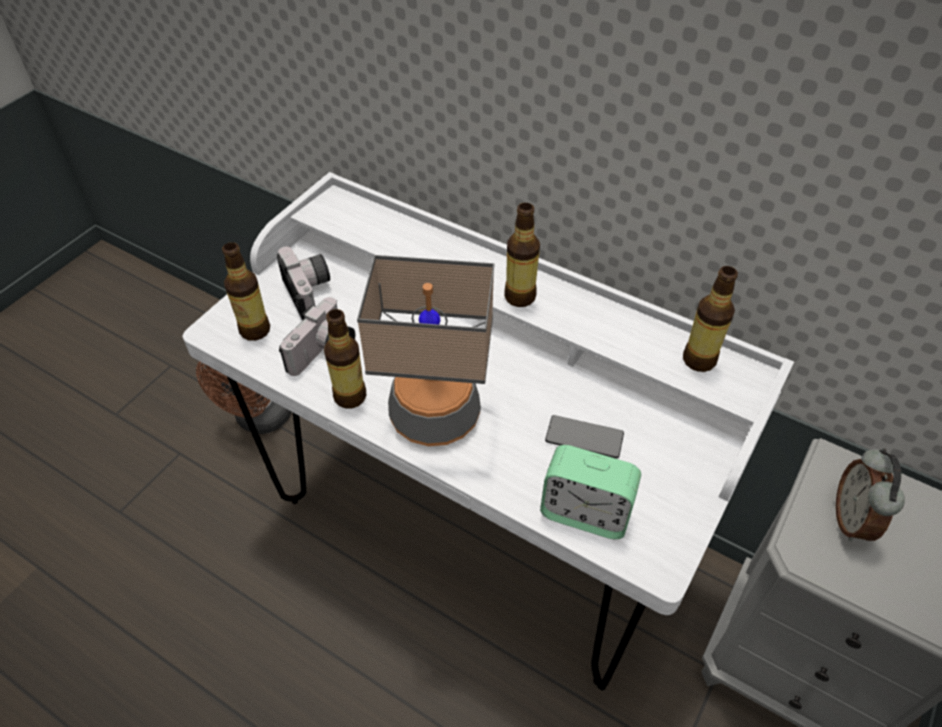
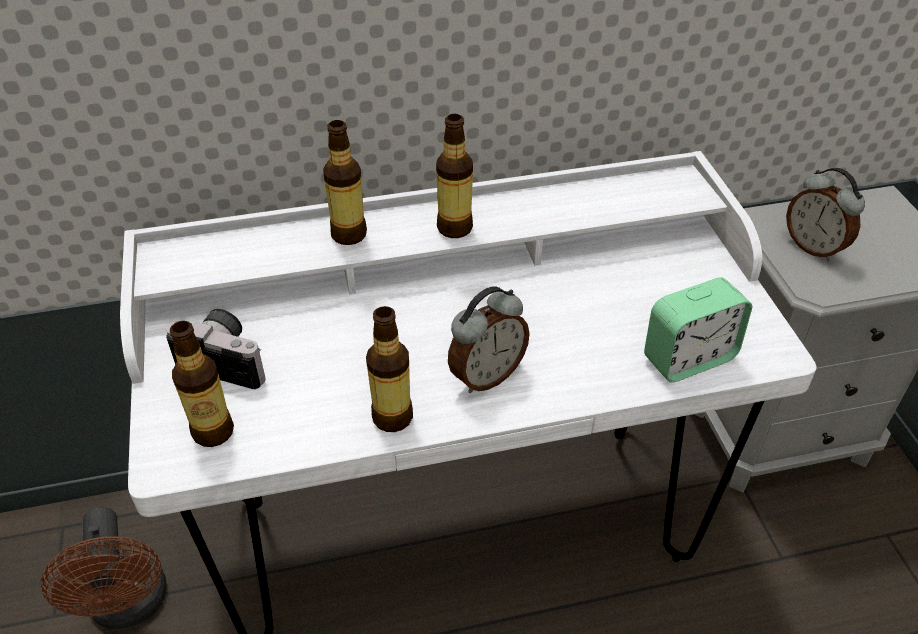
camera: 45 degrees left, 5 degrees down
(324, 353) = (316, 400): camera -> none
(435, 414) = (486, 375): table lamp -> alarm clock
(584, 437) = (617, 308): phone -> none
(699, 360) = (641, 189): bottle -> bottle (349, 234)

